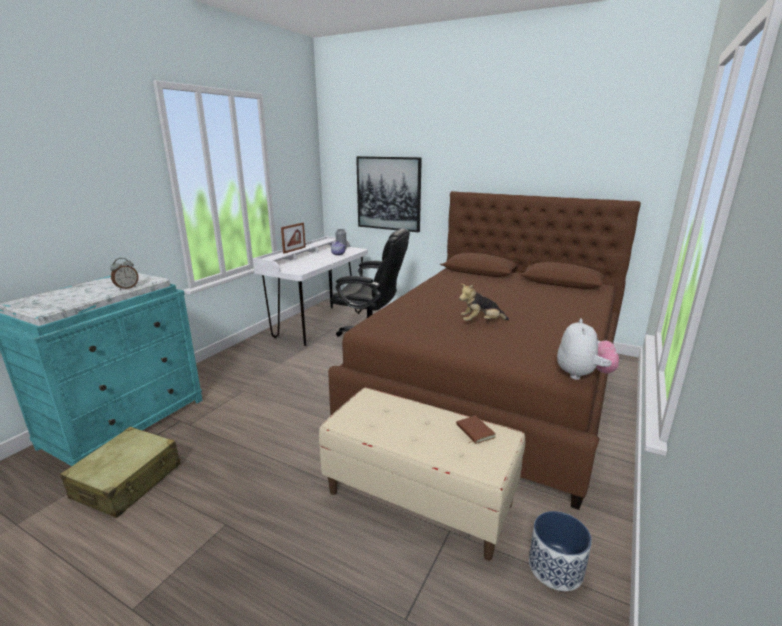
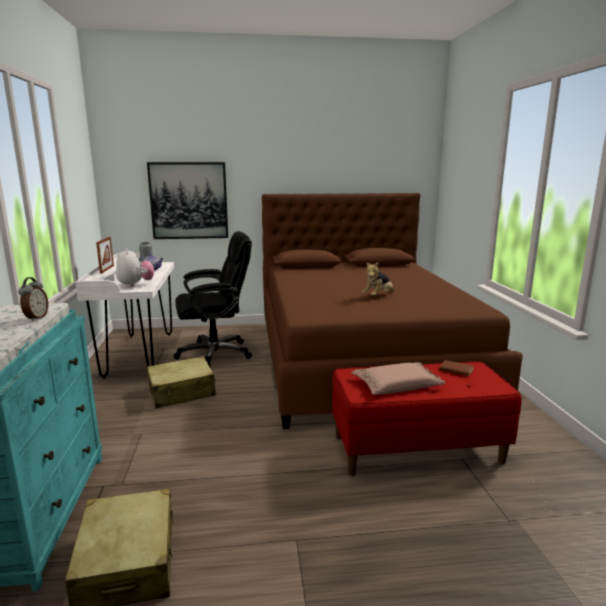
camera: 35 degrees left, 5 degrees down
(307, 366) = (182, 392): none -> beige suitcase
(391, 423) = (397, 383): none -> beige pillow
(419, 498) = (417, 449): beige bench -> red bench
(556, 568) = (539, 449): planter -> none
(582, 375) = (494, 310): plush toy -> plush toy (135, 285)

